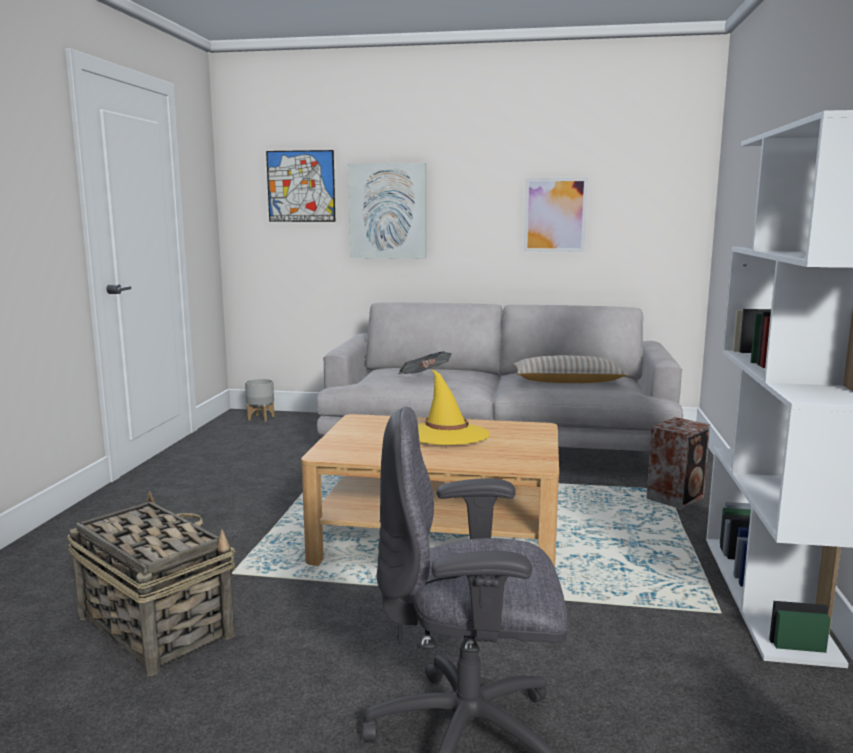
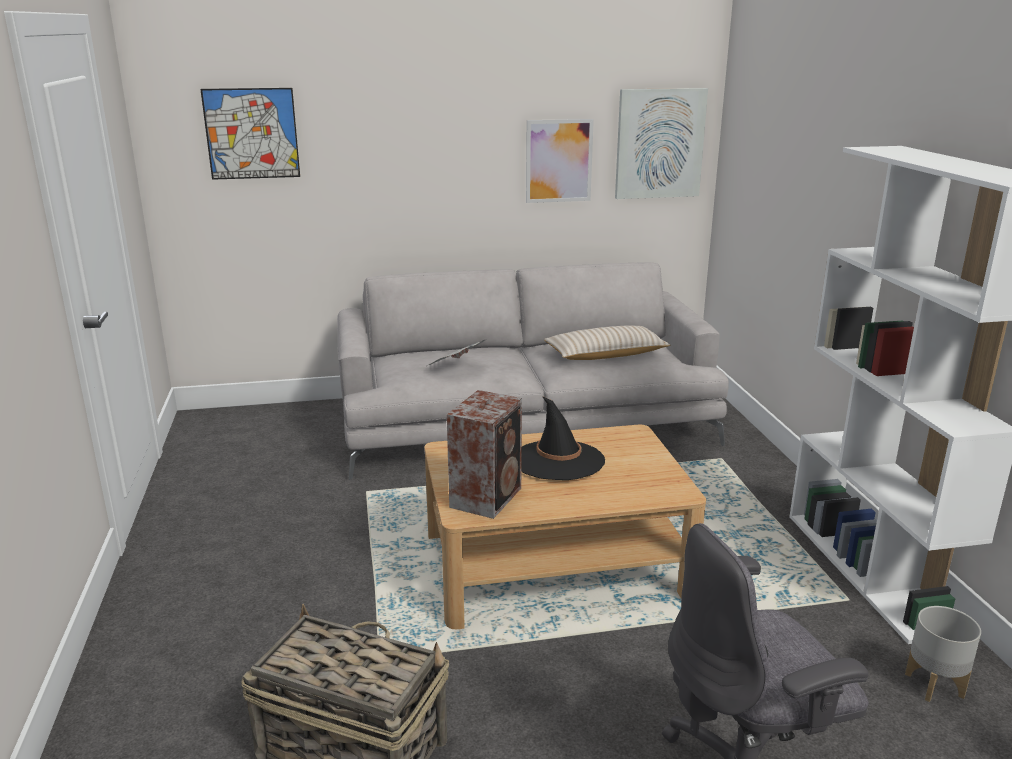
camera: 20 degrees left, 10 degrees up
(261, 418) = (230, 421): grey planter -> grey planter (935, 685)
(388, 211) = (366, 162): picture -> picture (659, 143)
(446, 435) = (558, 461): yellow hat -> black hat
(676, 498) = (735, 468): speaker -> speaker (488, 496)

